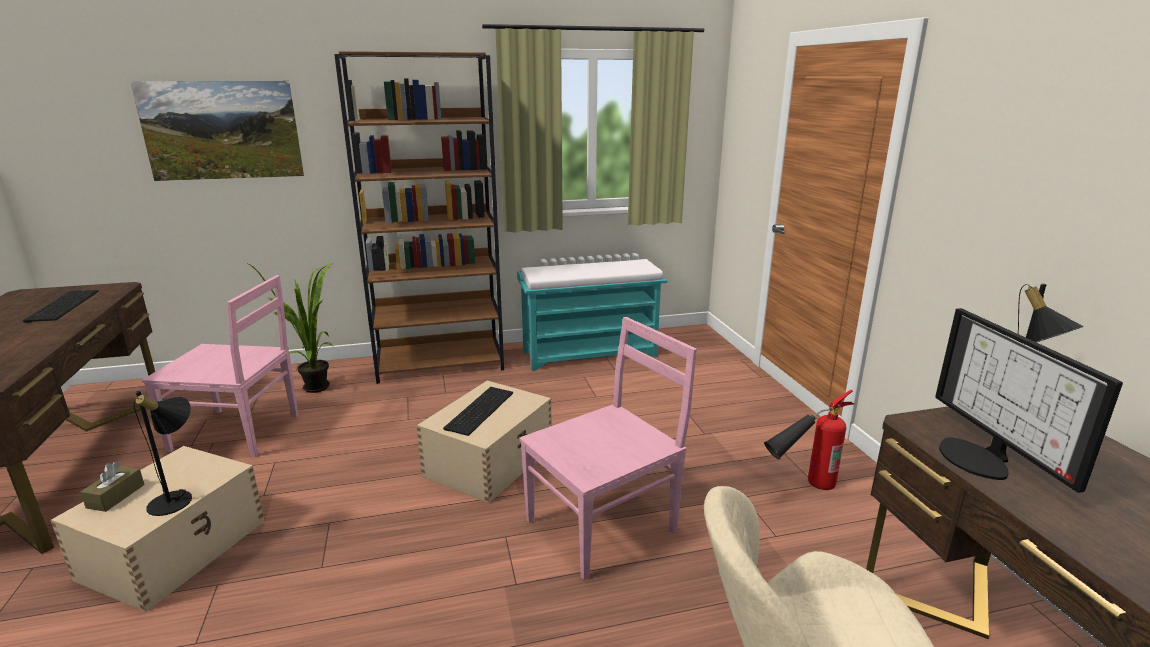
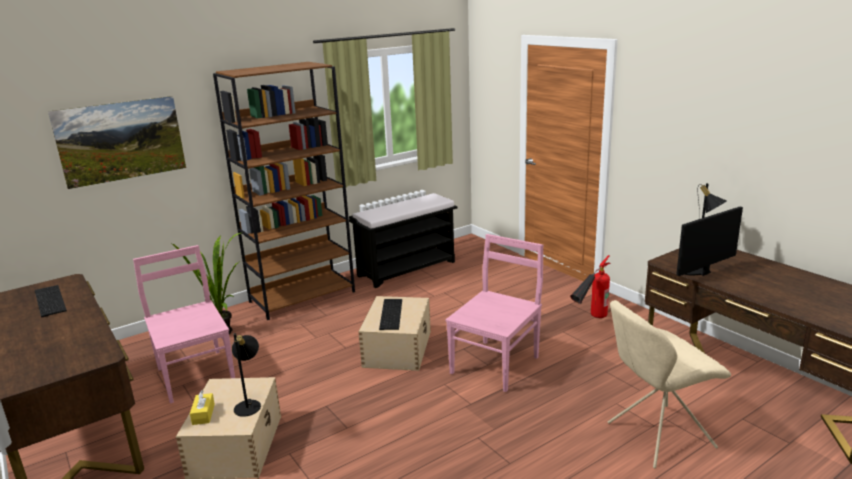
camera: 20 degrees left, 0 degrees up
(116, 496) = (203, 414): brown tissue box -> yellow tissue box
(238, 433) = (195, 374): pink chair -> pink chair turned 105 degrees counterclockwise
(591, 353) = (407, 268): turquoise bench -> black bench
(980, 458) = (697, 271): monitor -> monitor turned 90 degrees clockwise

